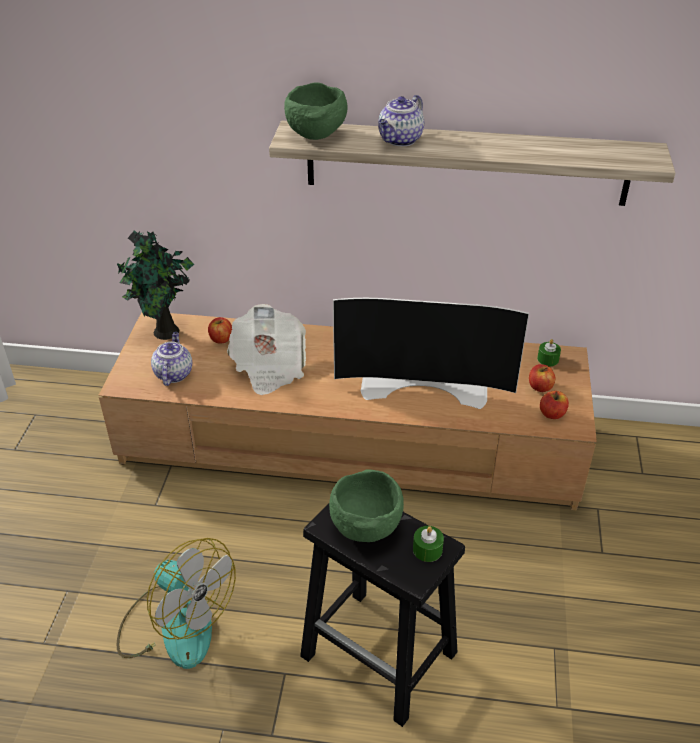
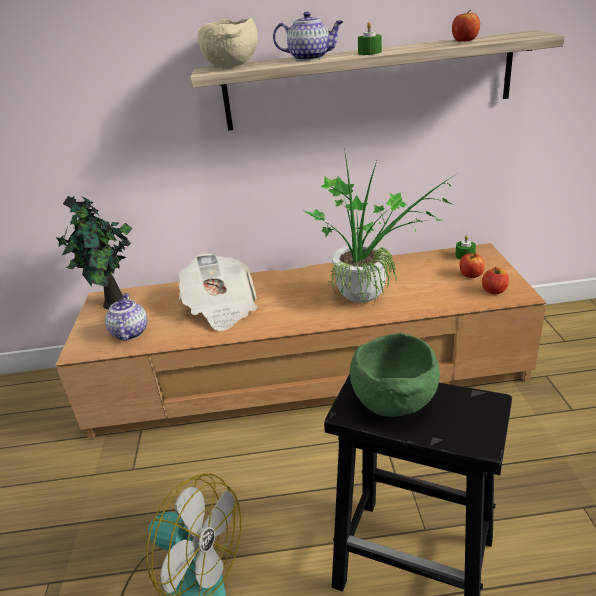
camera: 10 degrees left, 10 degrees down
(221, 339) = (169, 298): apple -> apple (464, 40)
(317, 136) = (232, 67): green bowl -> beige bowl
(400, 140) = (310, 58): teapot -> teapot turned 105 degrees counterclockwise
(425, 385) = (371, 293): television -> potted plant
(427, 549) = (475, 409): green candle -> green candle (369, 53)

